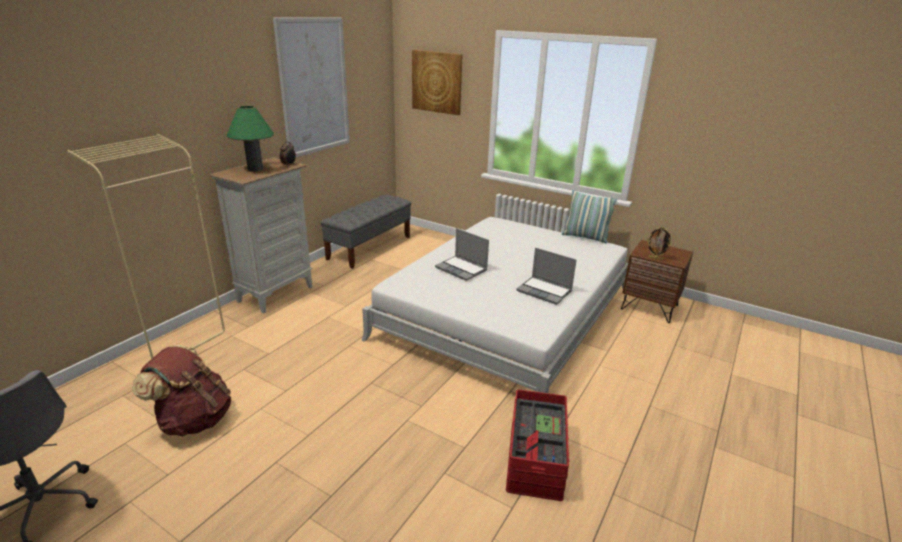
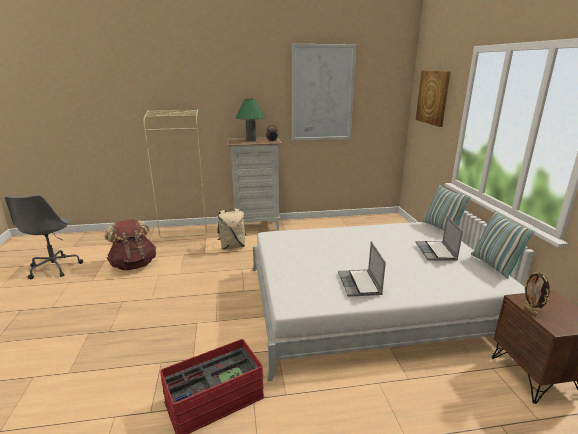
camera: 50 degrees right, 5 degrees down
(290, 329) = (232, 246): none -> beige backpack
(370, 247) = (349, 222): grey bench -> none
(462, 269) = (329, 244): laptop -> laptop (436, 252)
(506, 220) = (441, 228): none -> pillow

